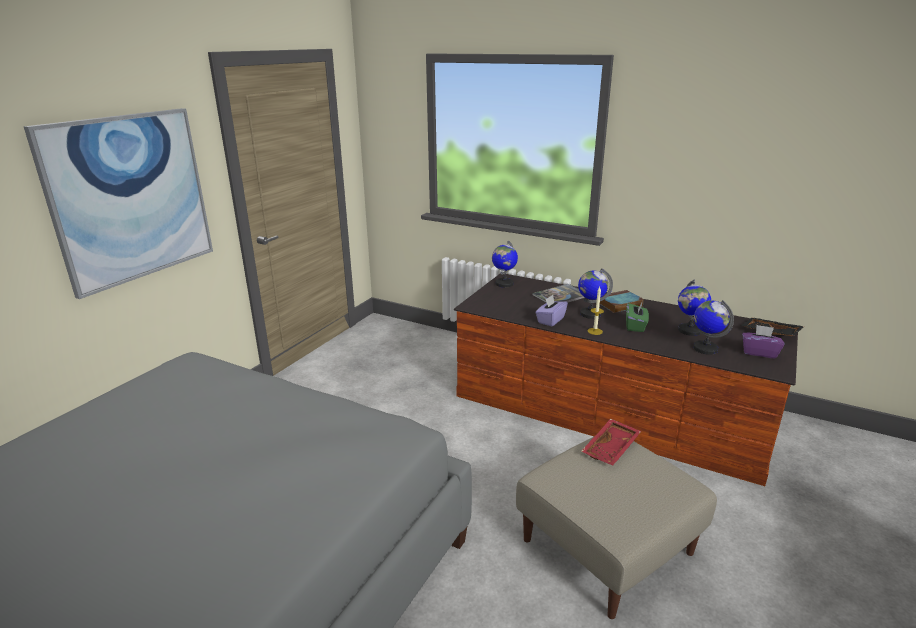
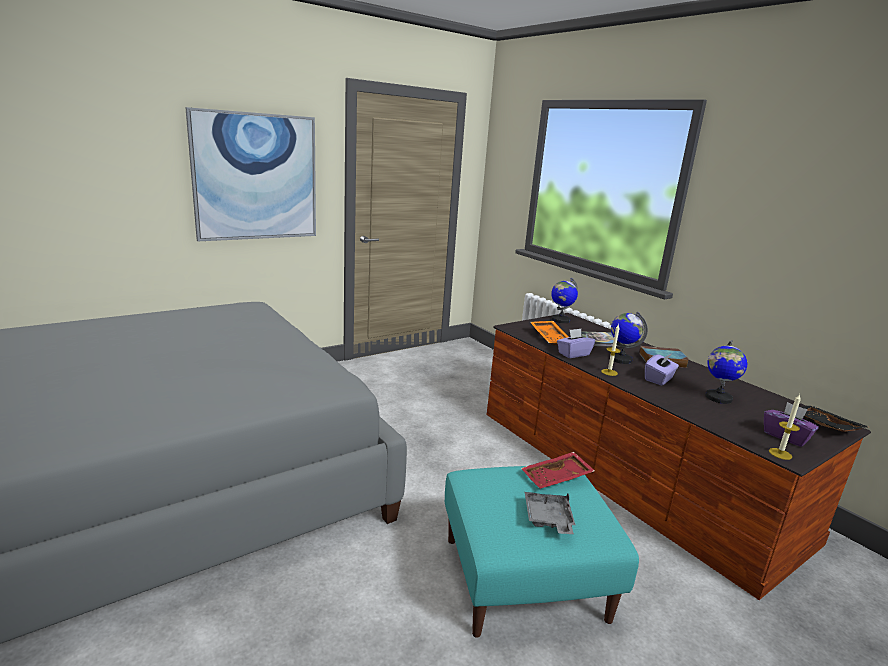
camera: 25 degrees right, 5 degrees down
(515, 307) = (551, 338): none -> orange tray
(607, 545) = (524, 577): beige ottoman -> turquoise ottoman
(635, 326) = (659, 379): green tissue box -> purple tissue box
(638, 492) = (548, 519): none -> grey tray
(705, 348) = (719, 416): globe -> none
(769, 370) = (780, 454): none -> candle

